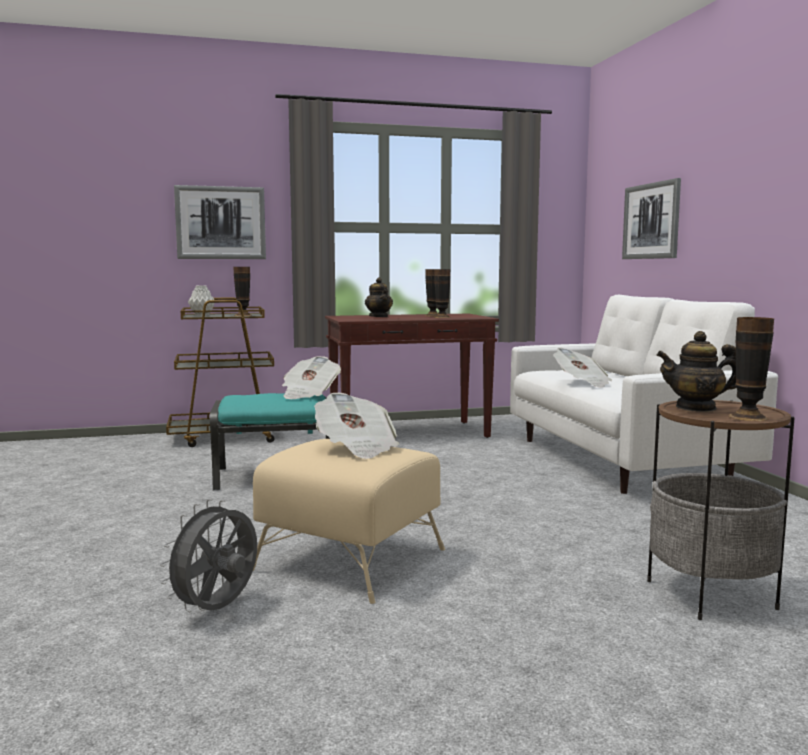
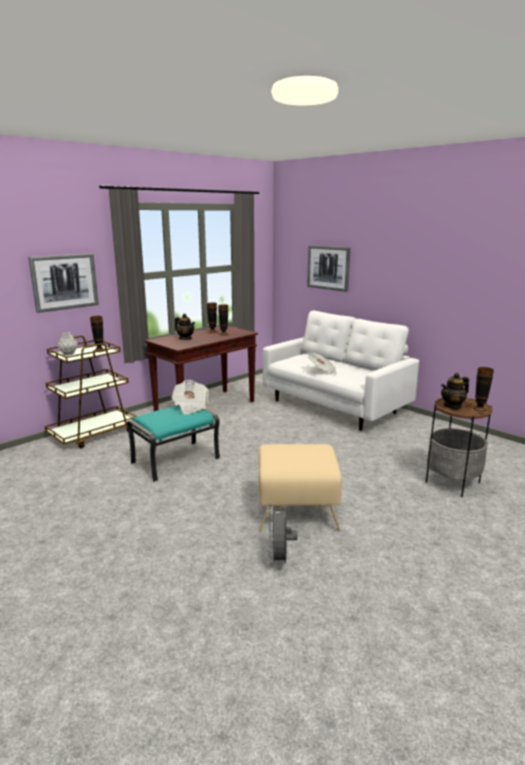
camera: 30 degrees left, 10 degrees up
(356, 448) = (300, 451): newspaper -> none

